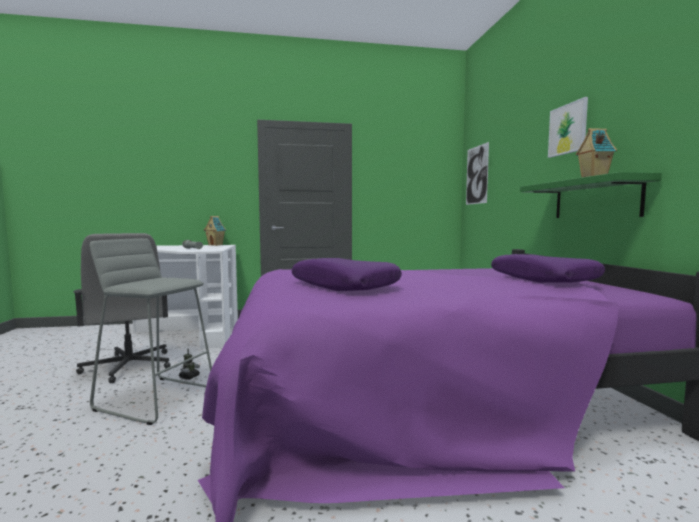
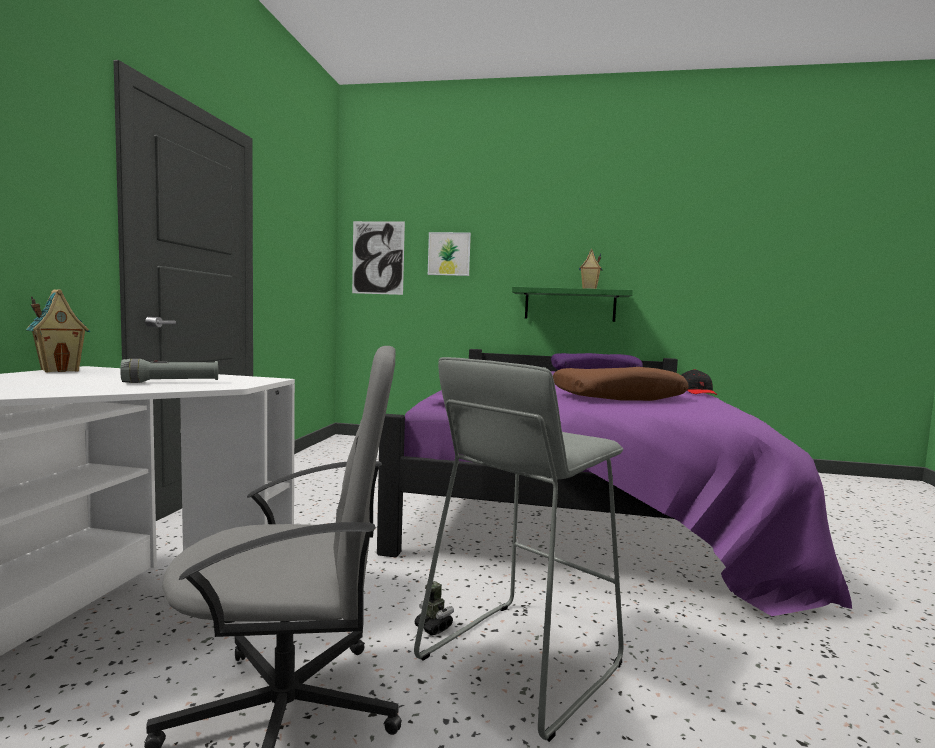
camera: 70 degrees left, 0 degrees up
(344, 286) = (618, 397): purple pillow -> brown pillow
(446, 299) = (697, 391): none -> black cap
(567, 129) = (536, 238): picture -> picture (449, 254)

